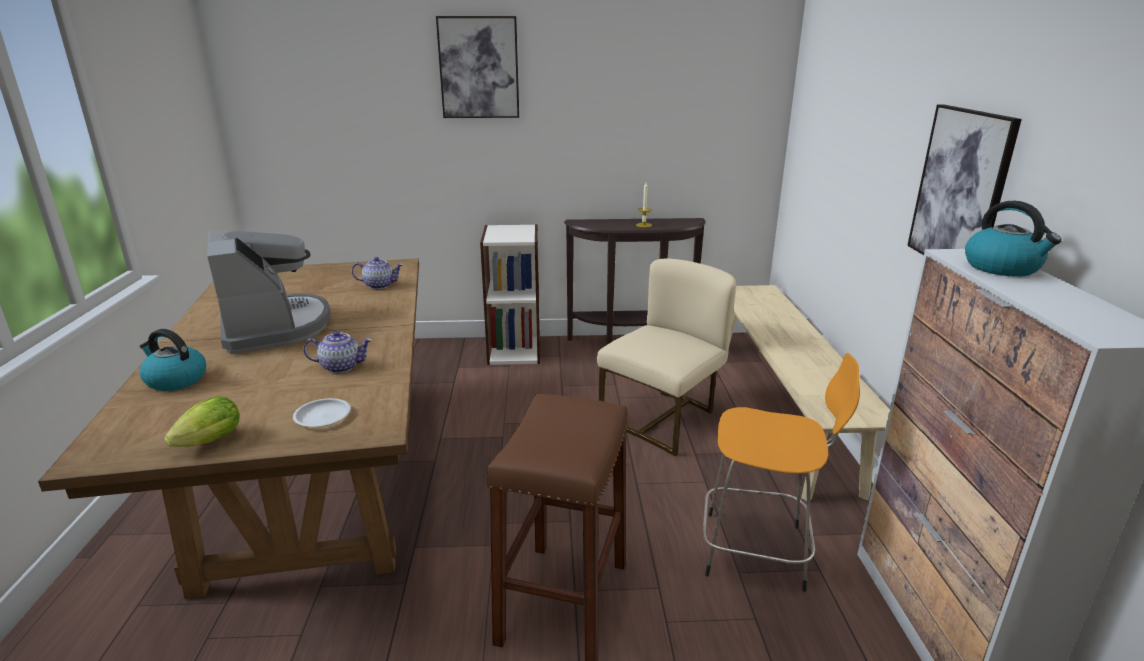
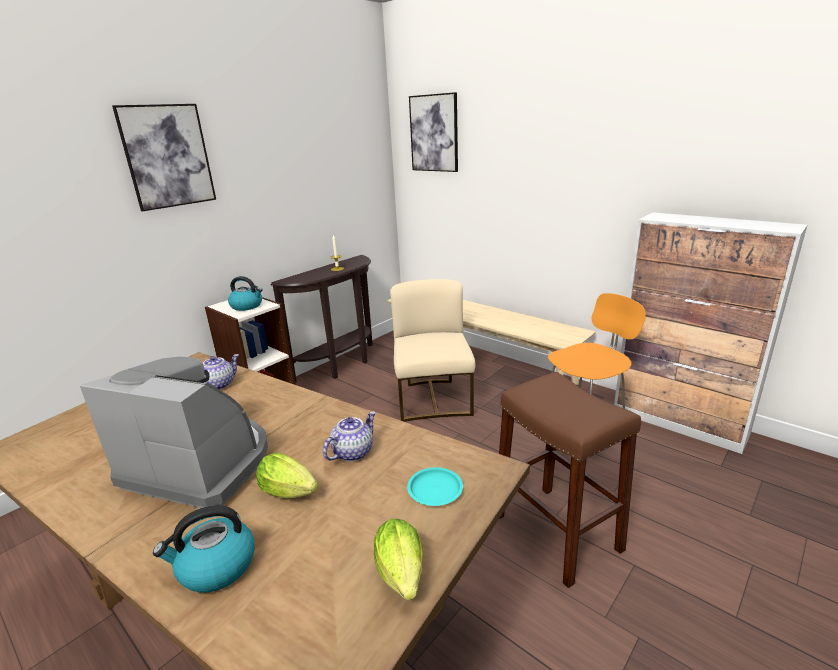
camera: 45 degrees left, 0 degrees up
(269, 368) = (291, 493): none -> lettuce
(322, 416) = (434, 490): white plate -> turquoise plate
(960, 190) = (606, 187): picture -> picture (434, 133)
(1003, 268) = (684, 218): kettle -> kettle (247, 306)

